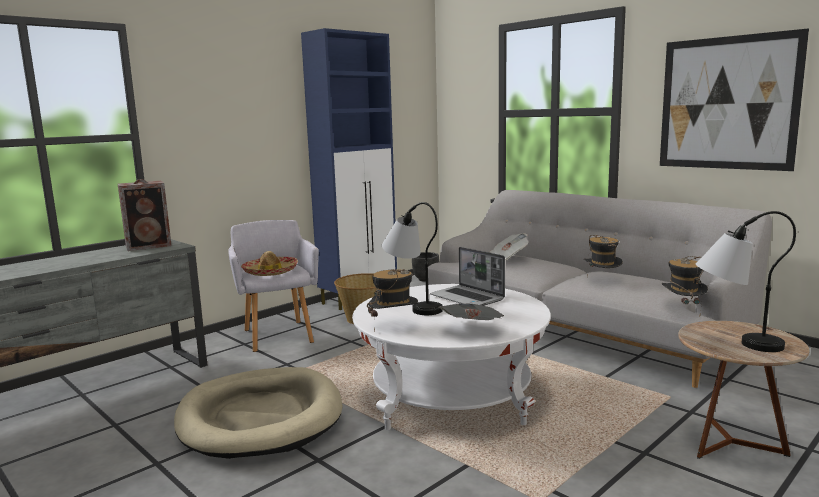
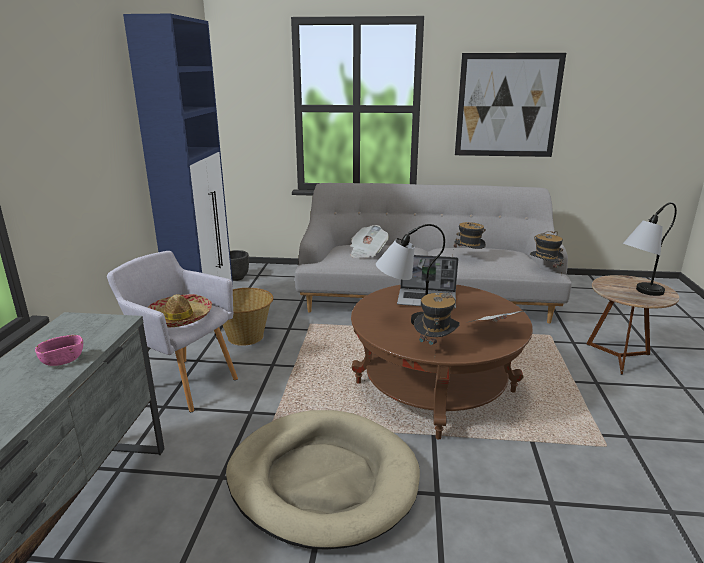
camera: 40 degrees left, 10 degrees up
(115, 255) = (63, 360): none -> pink bowl
(150, 245) = (73, 330): speaker -> none
(452, 396) = (434, 387): white coffee table -> brown coffee table

